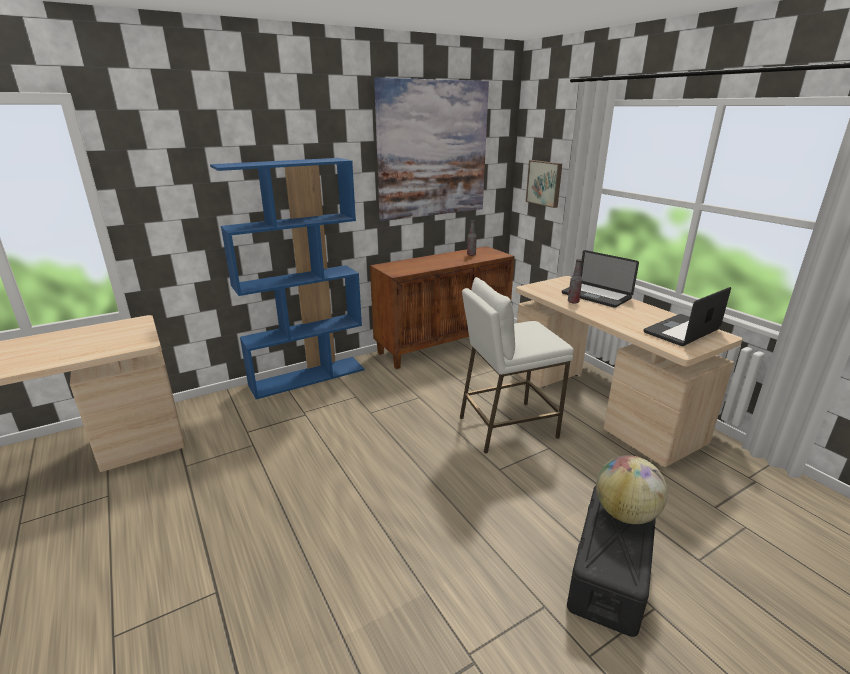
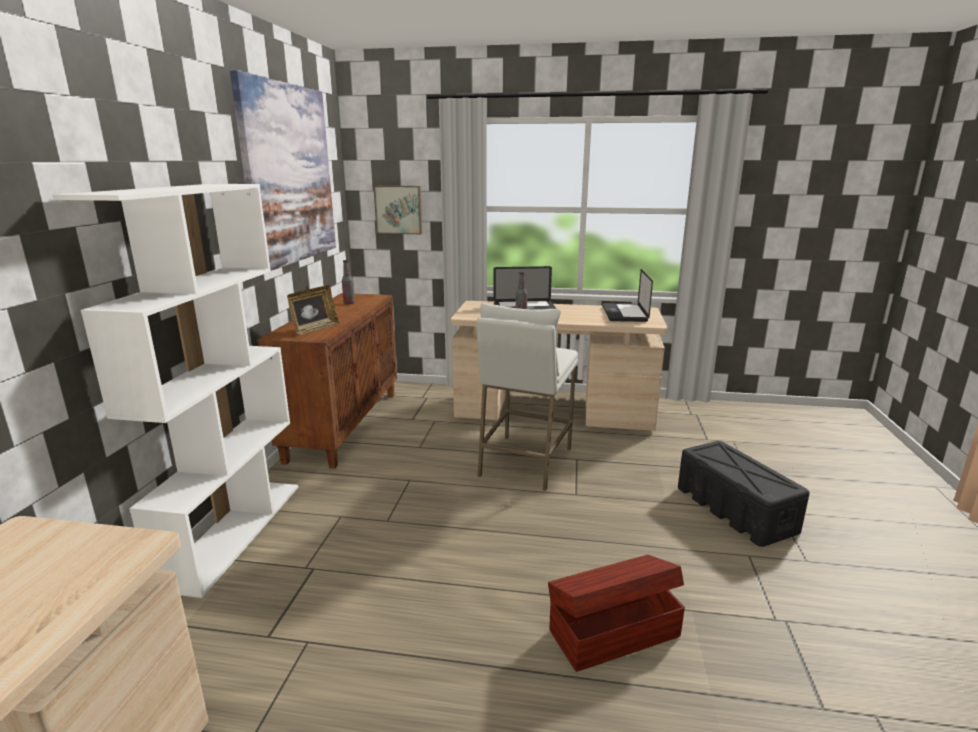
camera: 50 degrees left, 5 degrees down
(308, 377) = (233, 531): blue bookcase -> white bookcase
(361, 556) = (612, 632): none -> brown storage box
(409, 267) = (314, 329): none -> picture frame
(625, 513) = (725, 456): globe -> none

